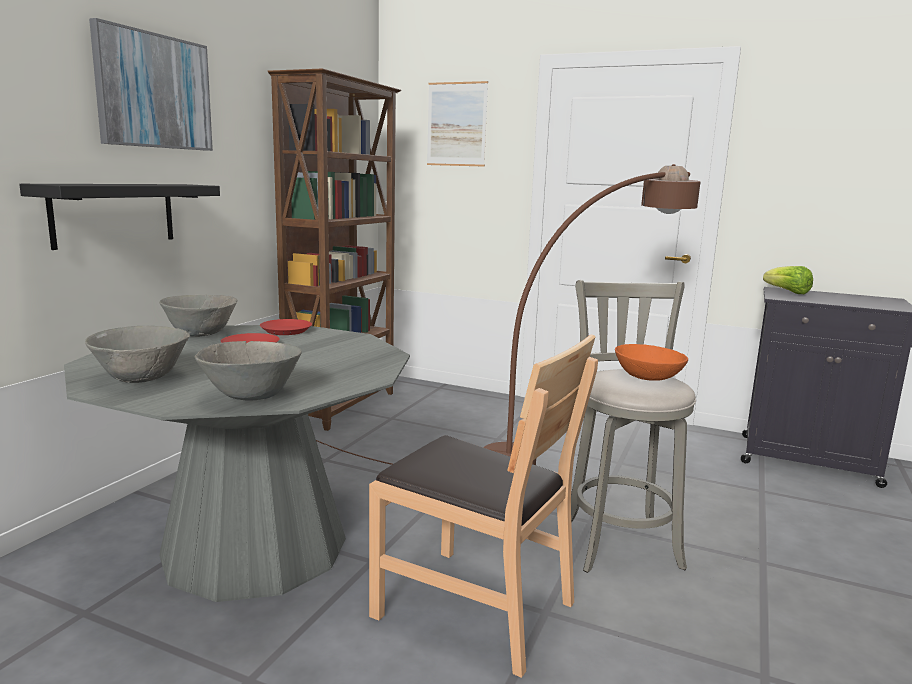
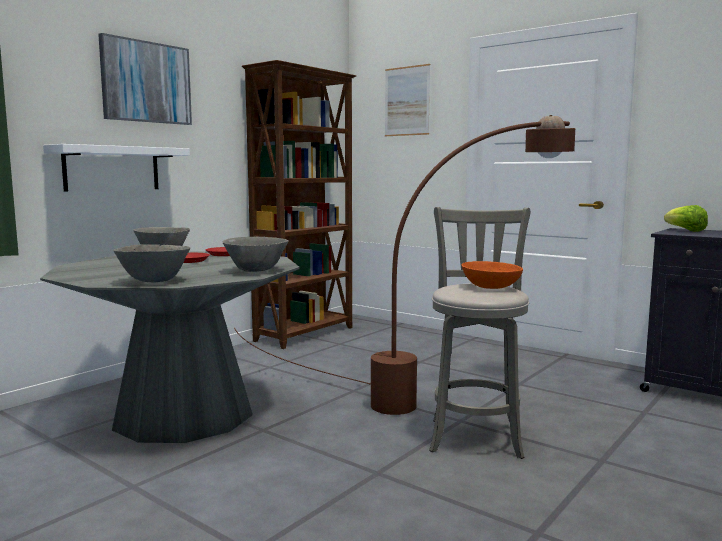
camera: 15 degrees right, 5 degrees down
(114, 214) = (112, 168): black shelf -> white shelf
(142, 379) = (95, 272): grey bowl -> grey bowl (256, 271)
(474, 607) = (323, 464): brown chair -> none

